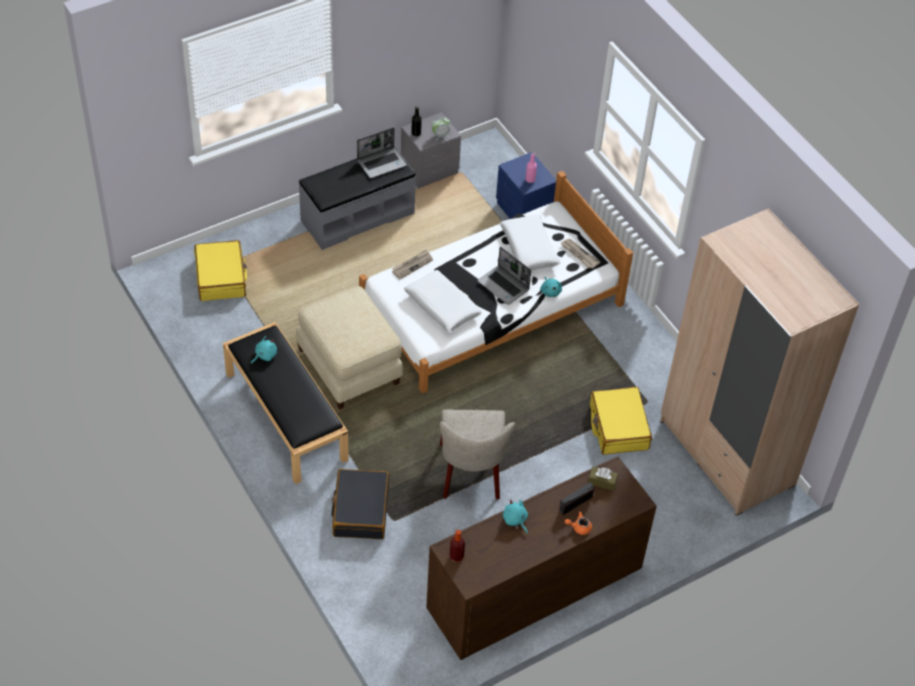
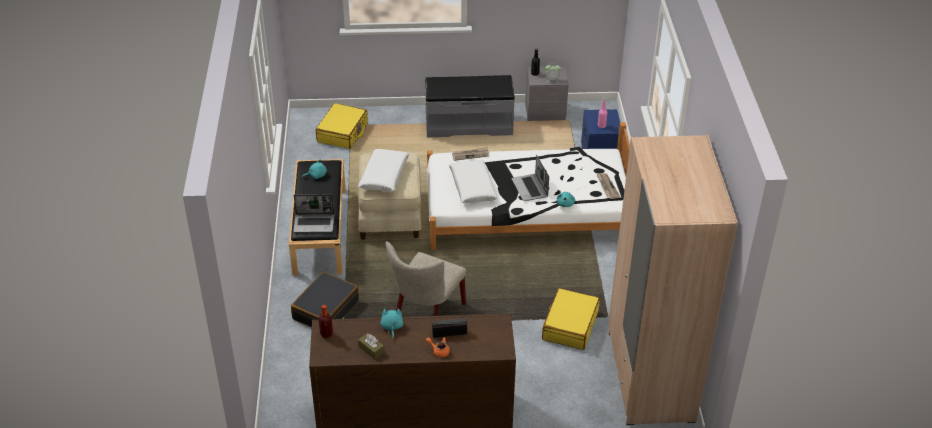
camera: 30 degrees right, 10 degrees down
(382, 163) = (493, 83): laptop -> laptop (314, 223)
(529, 248) = (569, 171): white pillow -> white pillow (384, 176)
(602, 481) = (483, 326): brown tissue box -> brown tissue box (371, 349)

